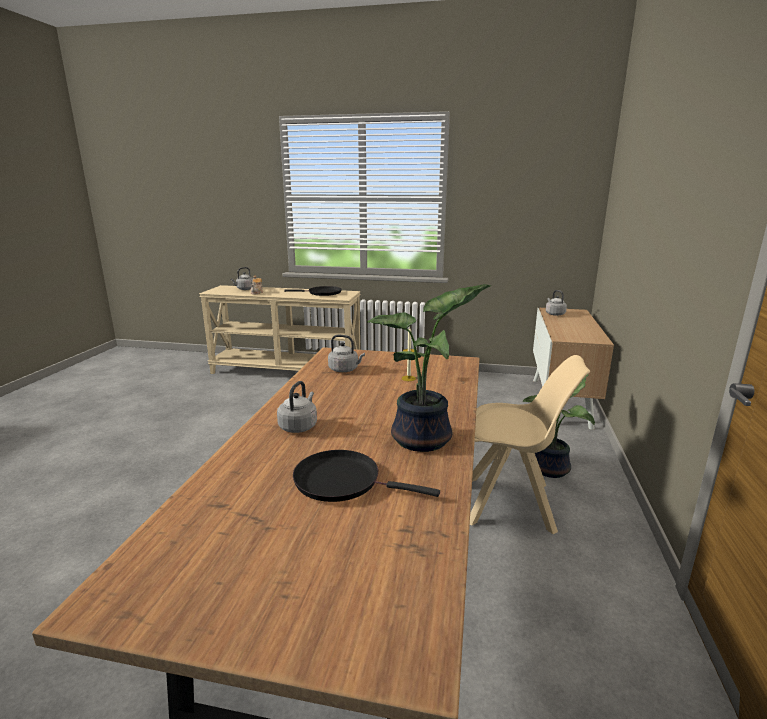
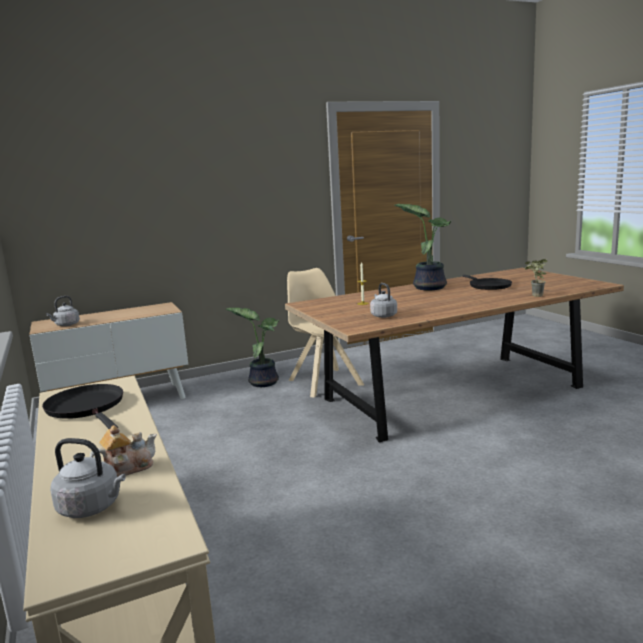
camera: 125 degrees left, 5 degrees down
(224, 470) = (534, 296): none -> potted plant
(299, 426) = (474, 300): grey kettle -> none

